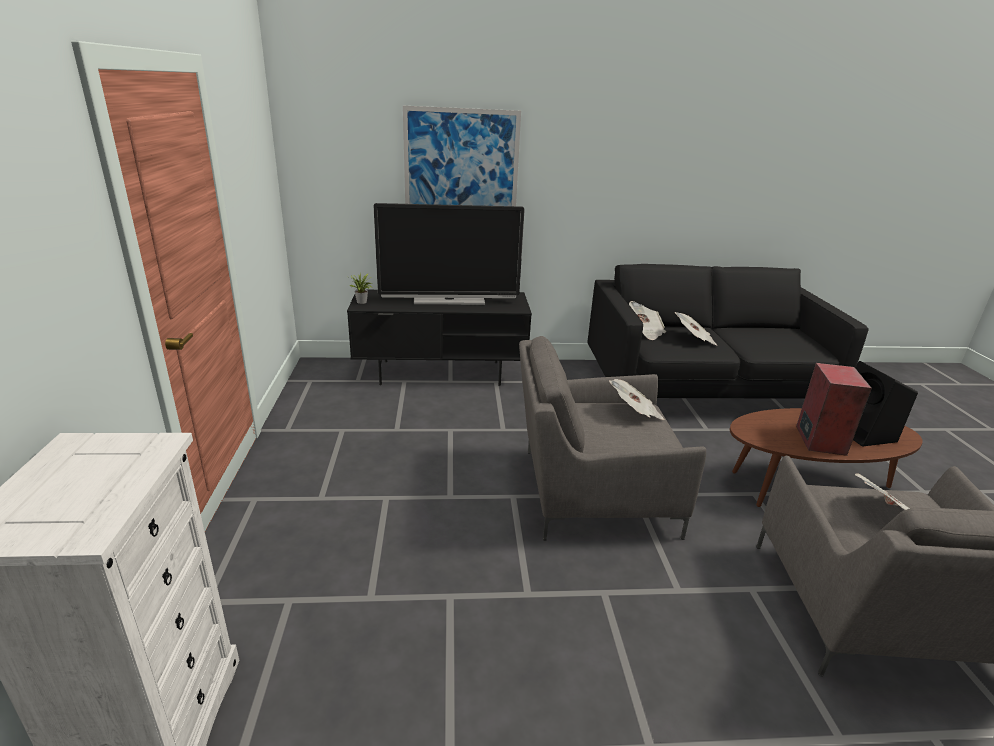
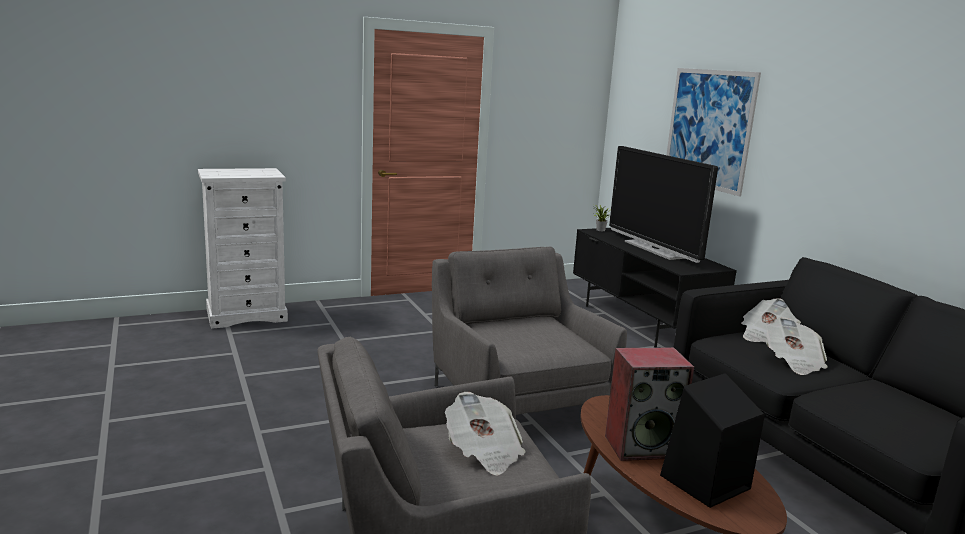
camera: 70 degrees right, 10 degrees down
(634, 413) = (565, 342): newspaper -> none

